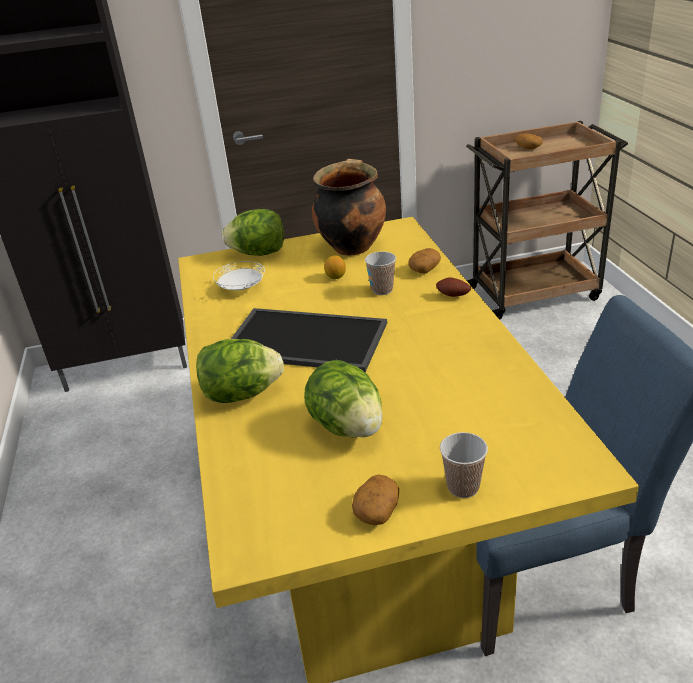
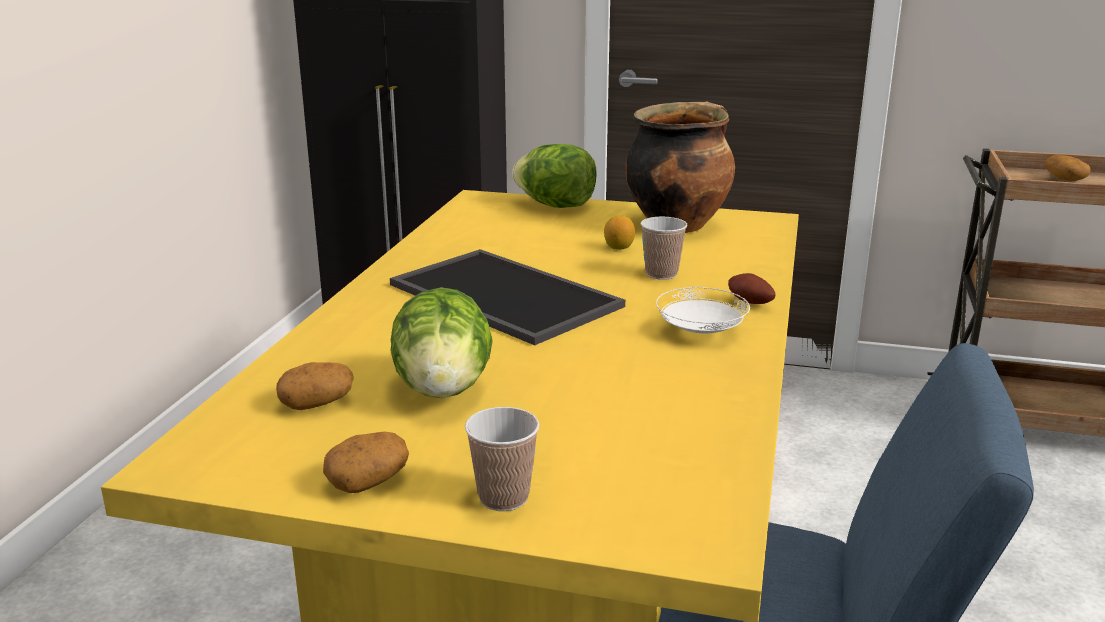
camera: 25 degrees right, 10 degrees down
(241, 288) = (494, 231): white plate -> white plate (700, 332)
(241, 394) = (367, 323): lettuce -> none
(424, 269) = (745, 268): potato -> potato (317, 403)

